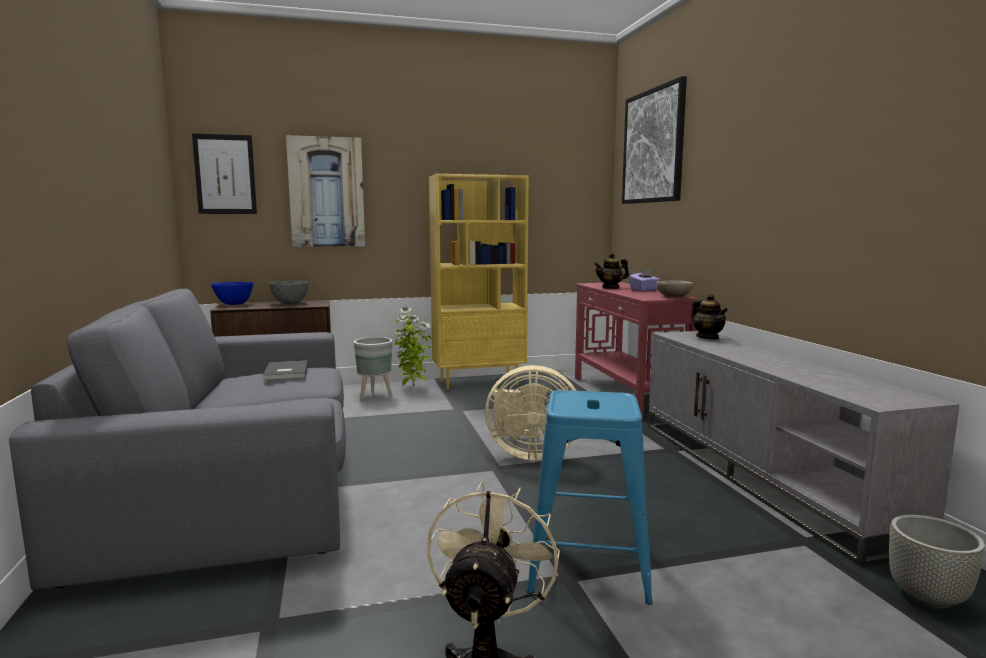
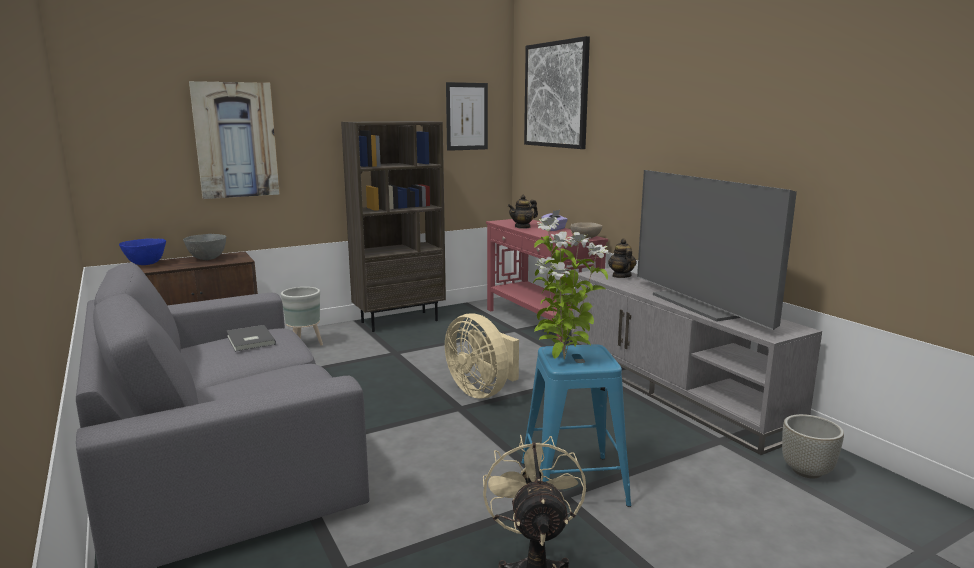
camera: 15 degrees left, 5 degrees up
(225, 174) = (123, 124): picture -> picture (467, 116)
(412, 387) = (337, 332): potted plant -> potted plant (563, 359)
(479, 382) = (400, 321): yellow bookcase -> brown bookcase
(529, 454) = (482, 391): beige fan -> beige fan turned 60 degrees clockwise
(708, 337) = (621, 276): teapot -> teapot turned 150 degrees counterclockwise
(795, 368) = (702, 305): none -> television

